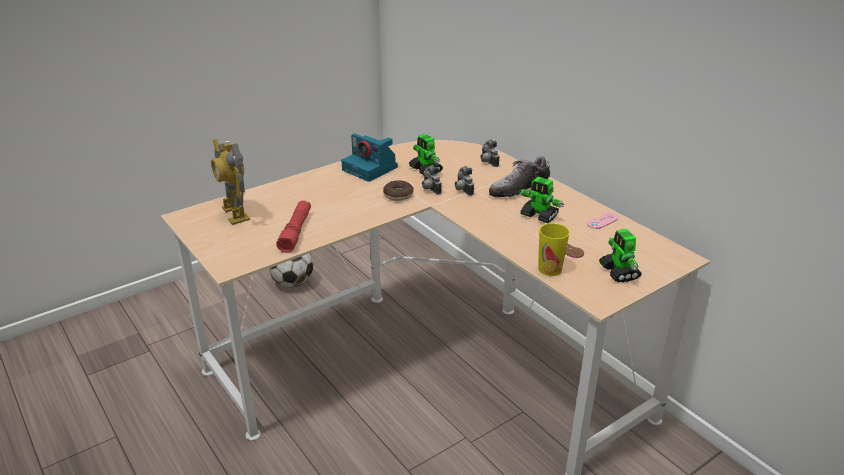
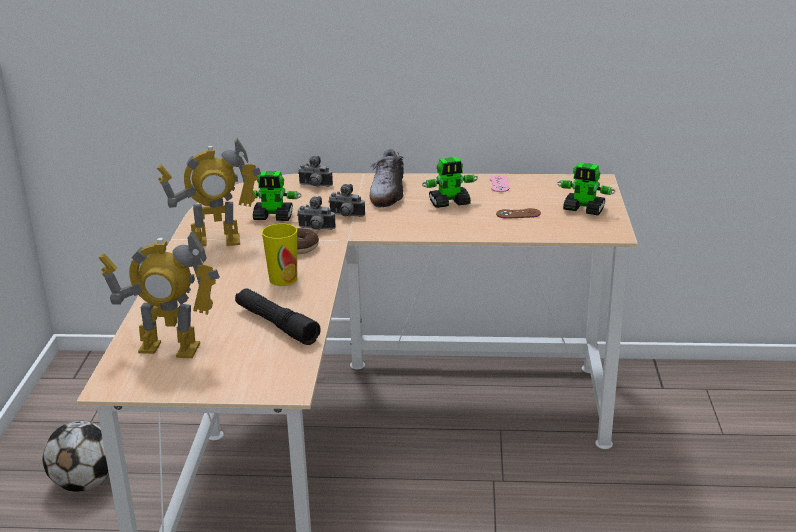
camera: 50 degrees left, 5 degrees down
(296, 231) = (276, 324): red flashlight -> black flashlight
(371, 169) = (216, 241): camera -> toy robot
(550, 269) = (540, 232): cup -> cup (283, 279)

